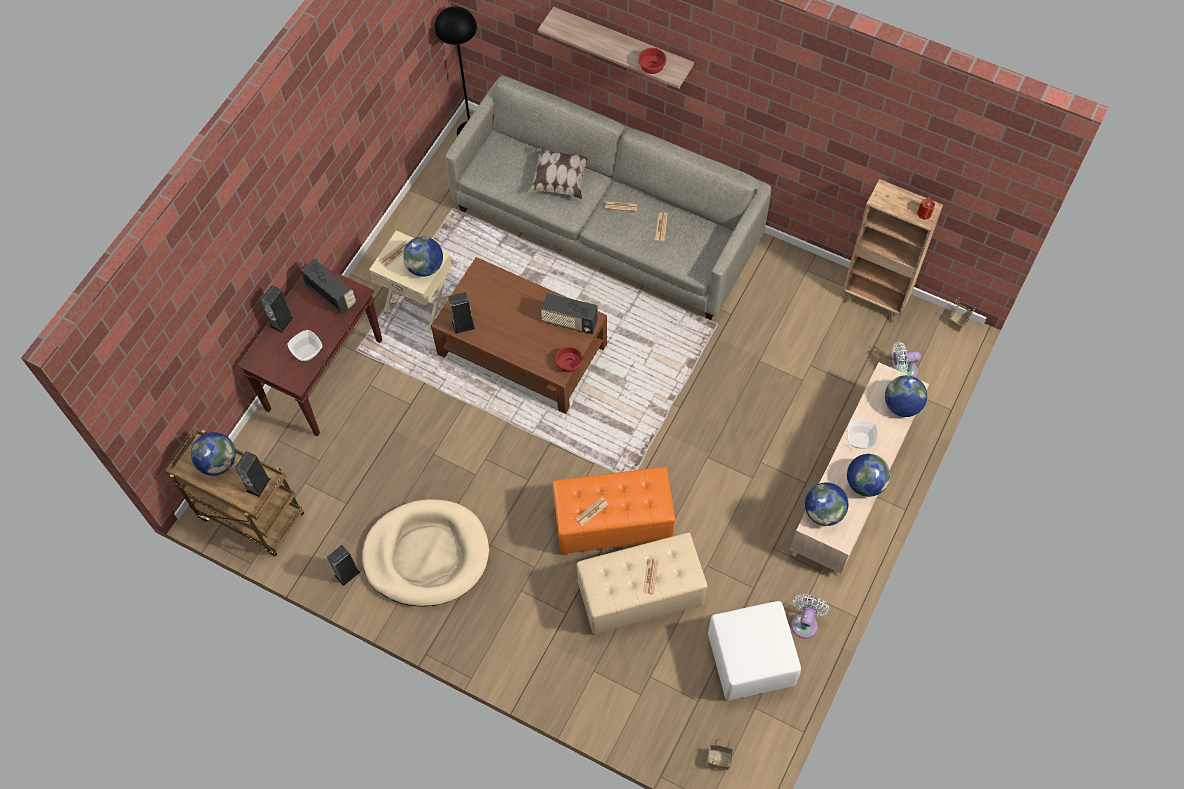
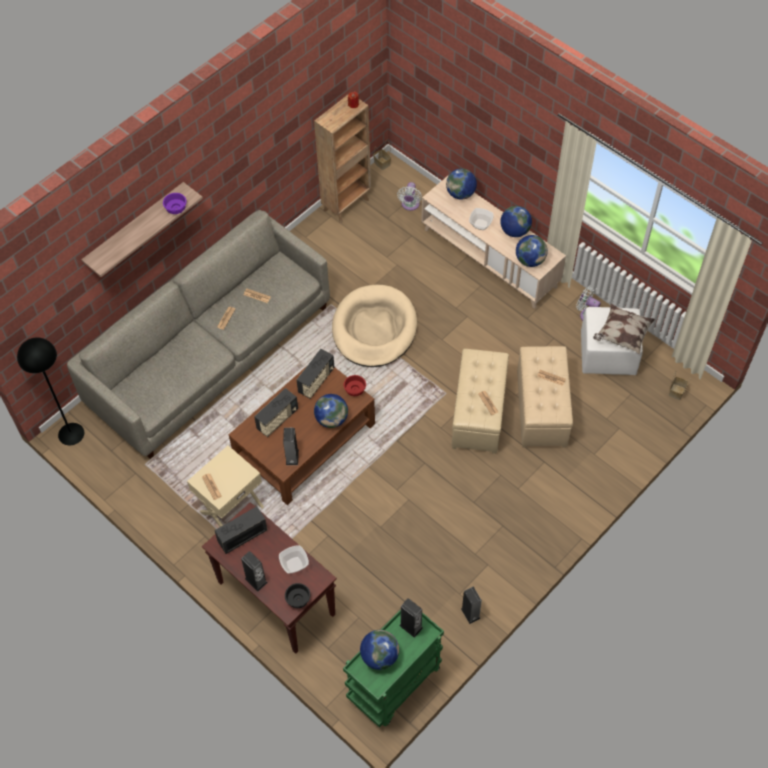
camera: 75 degrees left, 5 degrees down
(249, 516) = (394, 684): brown cart -> green cart
(267, 366) = (297, 600): none -> black bowl
(425, 267) = (233, 465): globe -> globe (331, 419)
(426, 555) = (469, 550): beige dog bed -> beige dog bed (374, 329)
(507, 298) = (277, 420): none -> radio
(559, 179) = (182, 354): pillow -> pillow (622, 335)
(613, 523) = (479, 413): orange ottoman -> beige ottoman
(652, 67) = (176, 208): red bowl -> purple bowl

